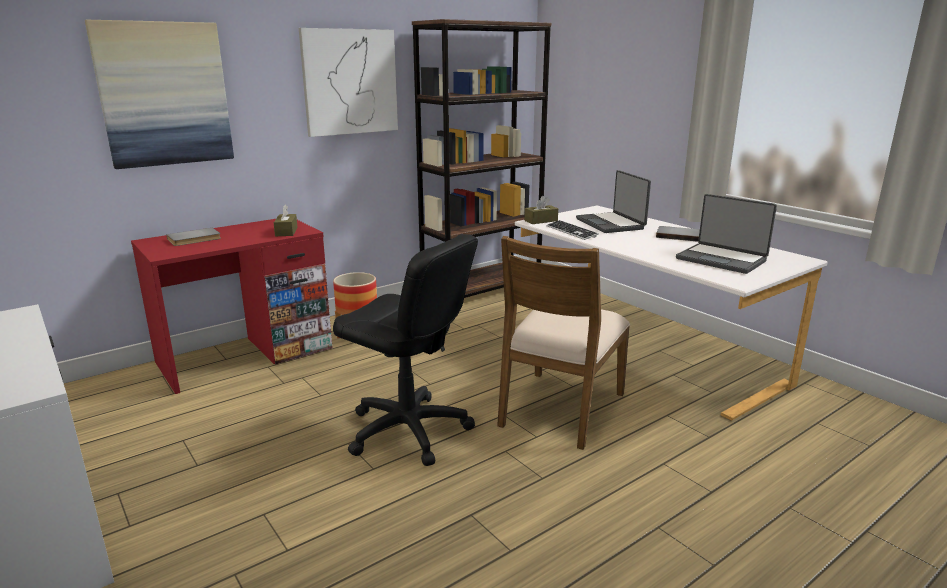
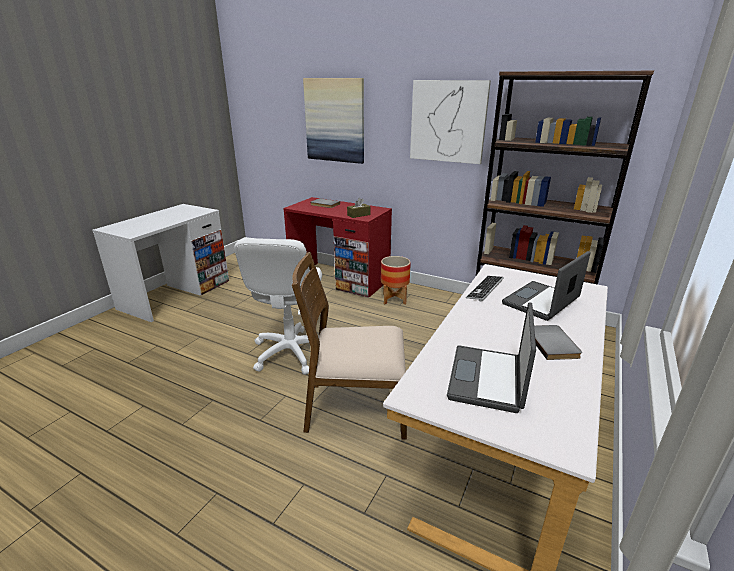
camera: 65 degrees right, 5 degrees up
(408, 430) = (290, 352): black office chair -> white office chair
(541, 221) = (501, 272): brown tissue box -> none

